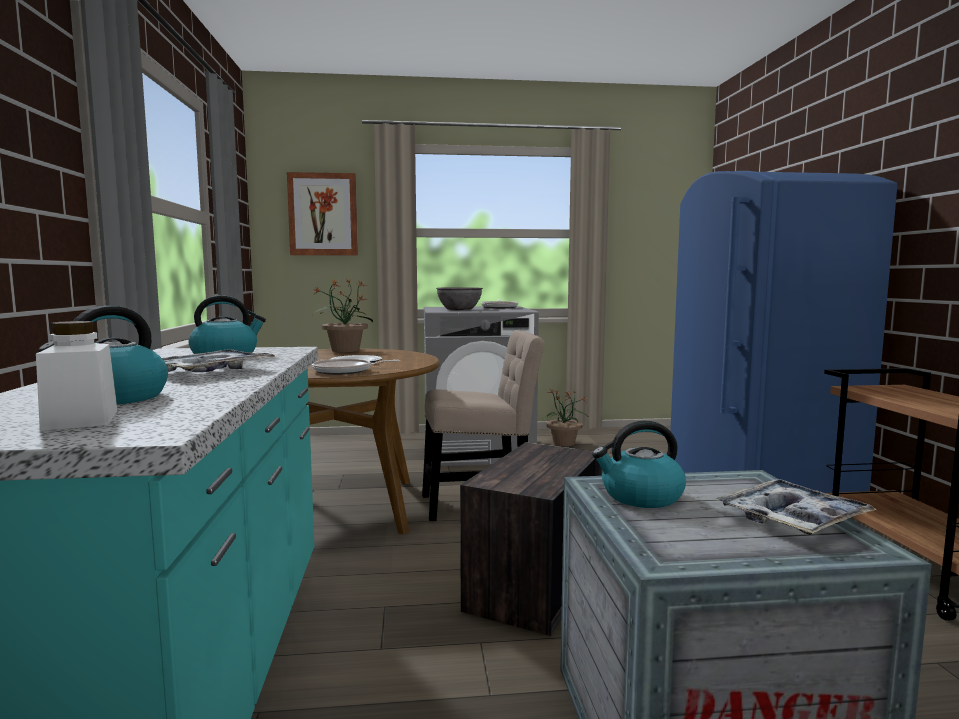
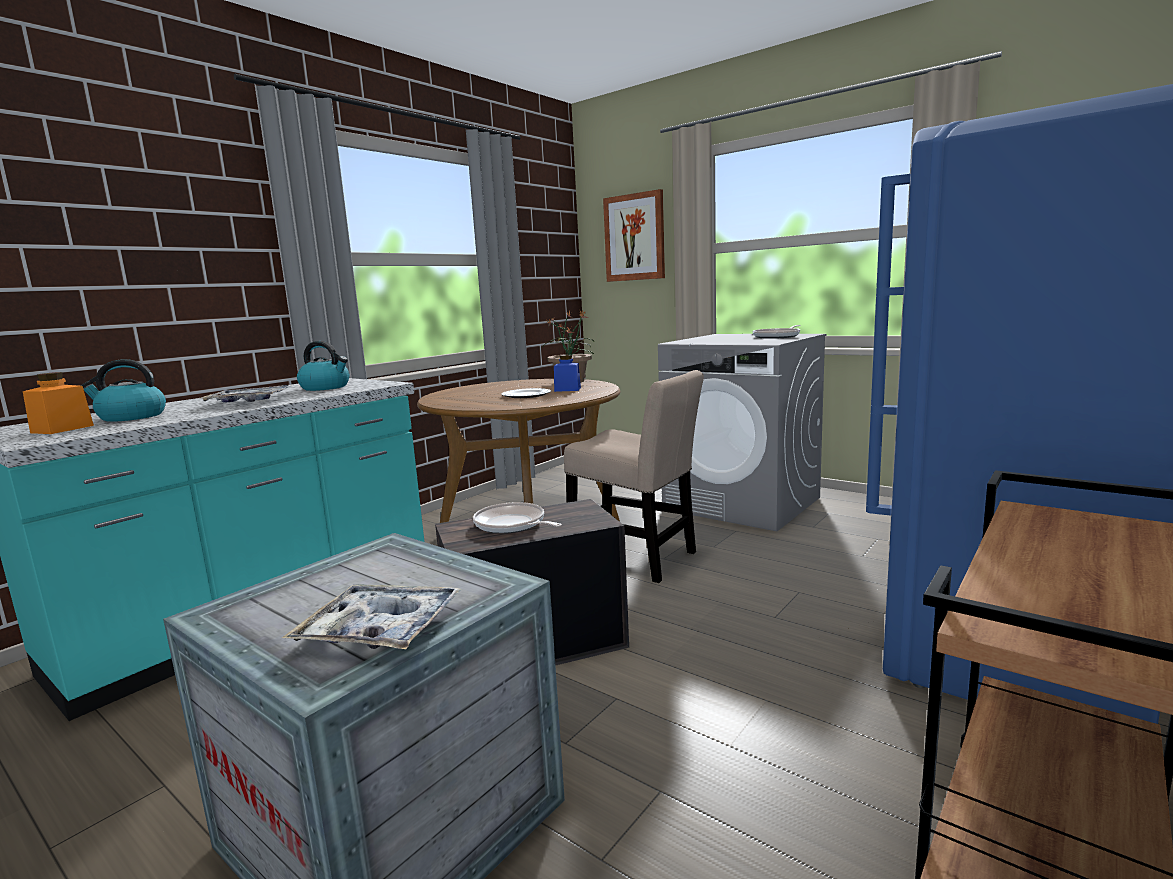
camera: 45 degrees right, 5 degrees up
(81, 420) = (62, 429): white jar -> orange jar
(345, 371) = (480, 404): frying pan -> frying pan (512, 525)
(376, 355) = (567, 389): none -> blue jar
(459, 309) = (718, 339): grey bowl -> none
(564, 443) = (859, 516): potted plant -> none
(640, 496) = (371, 566): kettle -> none

